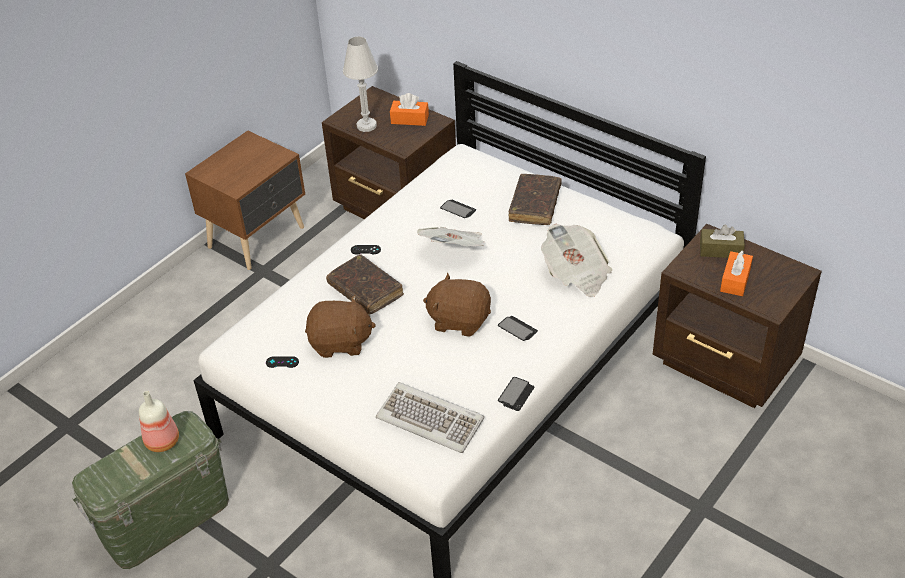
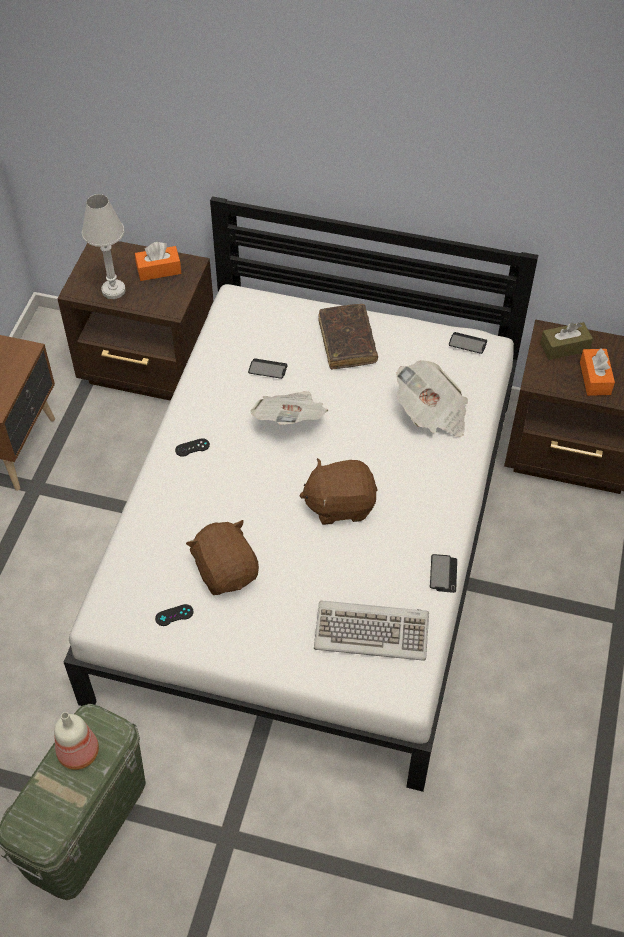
camera: 25 degrees left, 10 degrees up
(340, 343) = (226, 571): brown plush toy -> brown plush toy turned 90 degrees counterclockwise
(365, 290) = (219, 498): brown book -> none
(517, 329) = (405, 497): phone -> phone (467, 344)

